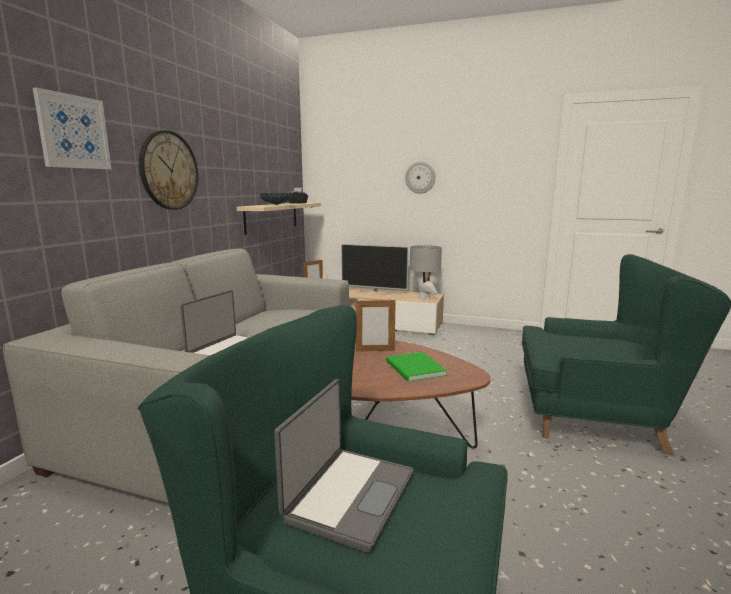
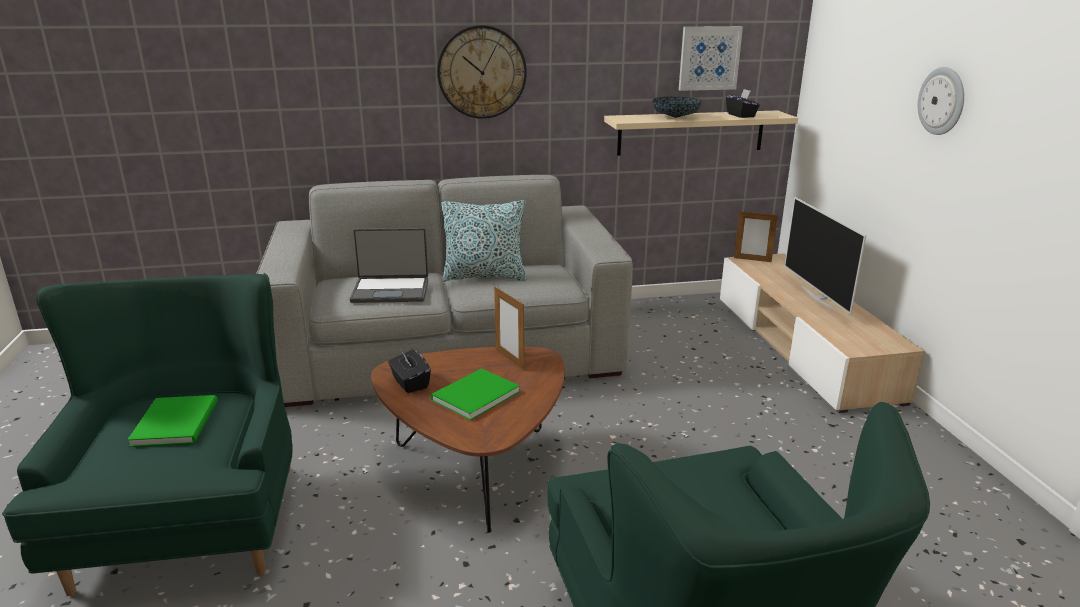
camera: 60 degrees right, 10 degrees up
(73, 132) = (360, 41): picture -> picture (709, 58)
(258, 324) = (485, 276): none -> pillow
(348, 495) = (178, 421): laptop -> green book
(373, 384) = (410, 383): none -> black tissue box
(424, 298) = (862, 340): grey table lamp -> none

